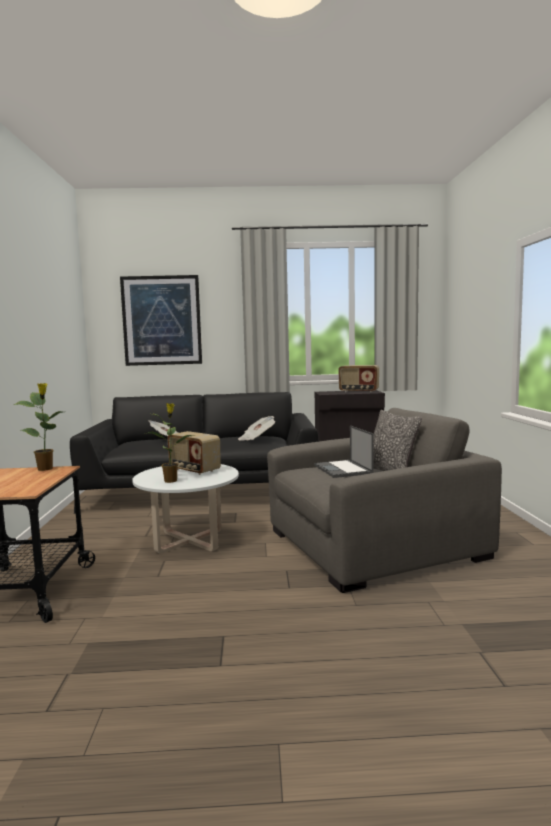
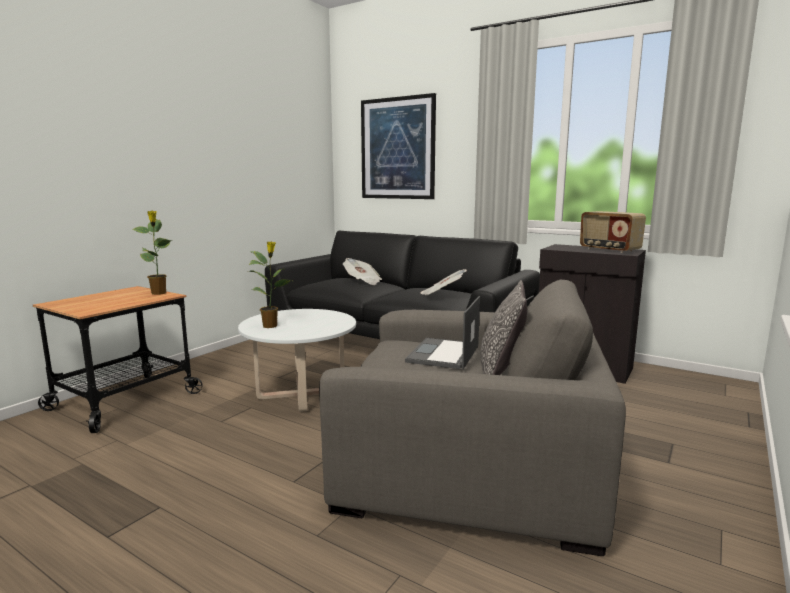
camera: 35 degrees right, 5 degrees up
(194, 470) = (314, 319): radio -> none

